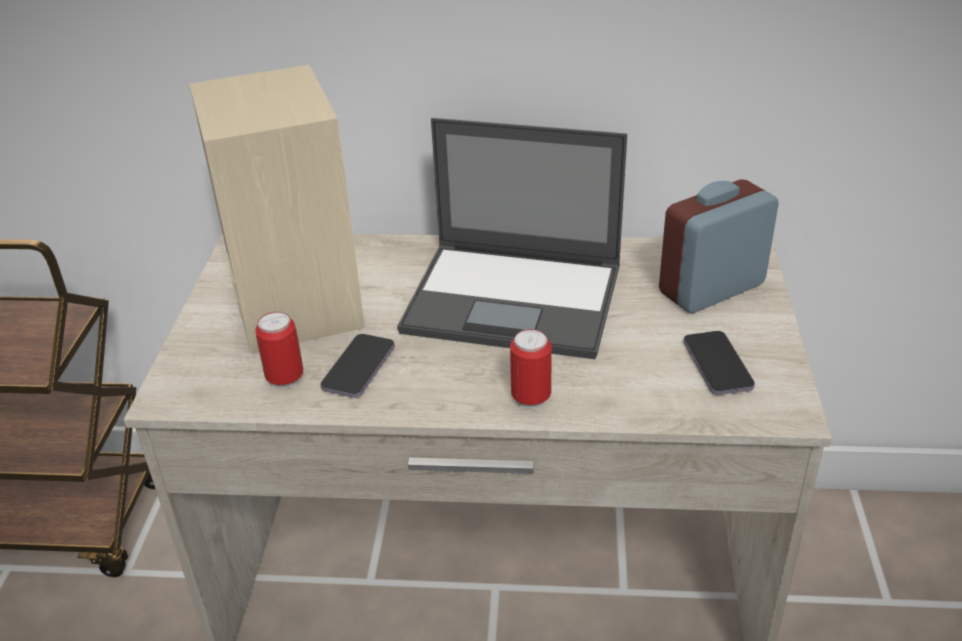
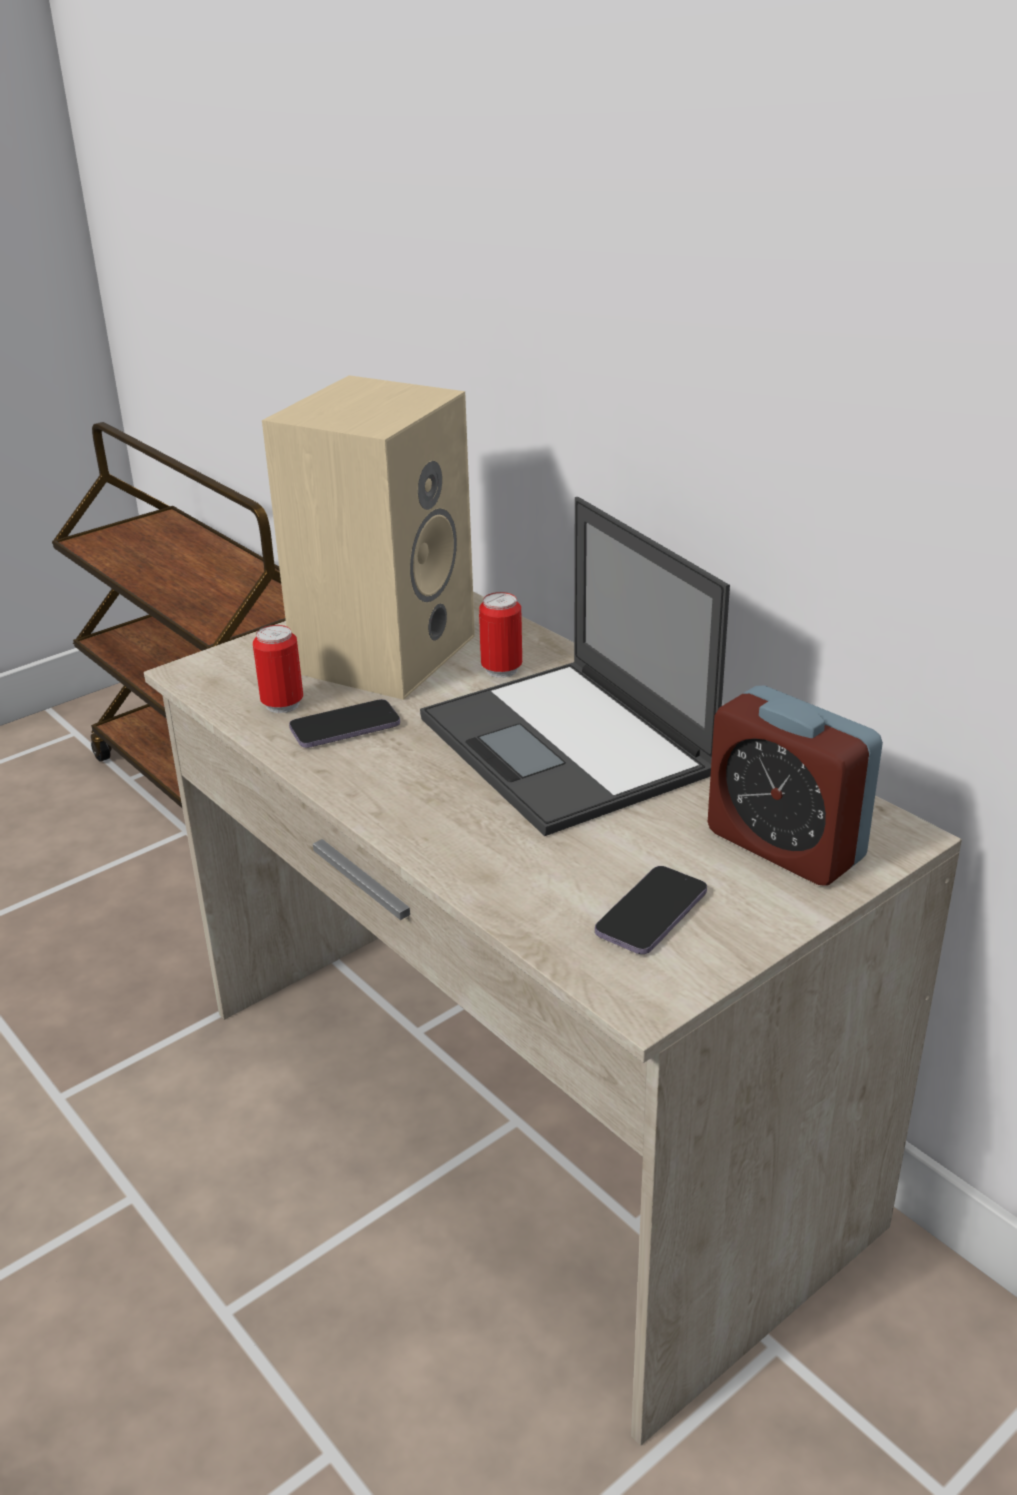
camera: 45 degrees right, 5 degrees down
(531, 398) = (431, 832): can -> can (501, 670)
(711, 288) = (785, 845): alarm clock -> alarm clock turned 150 degrees counterclockwise

